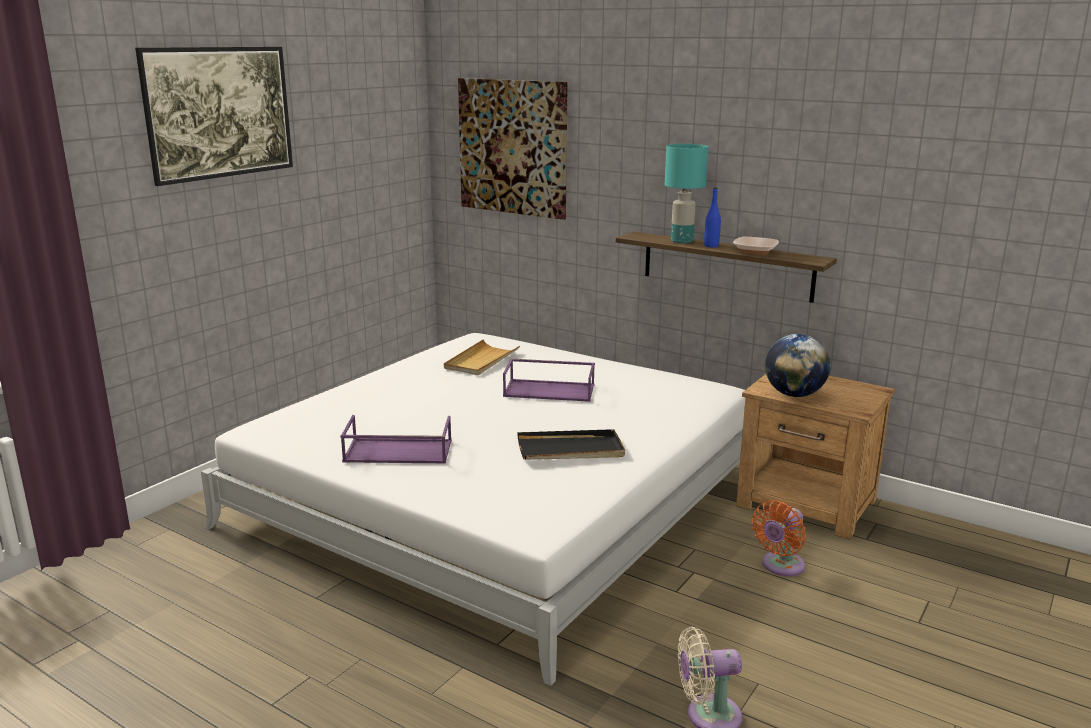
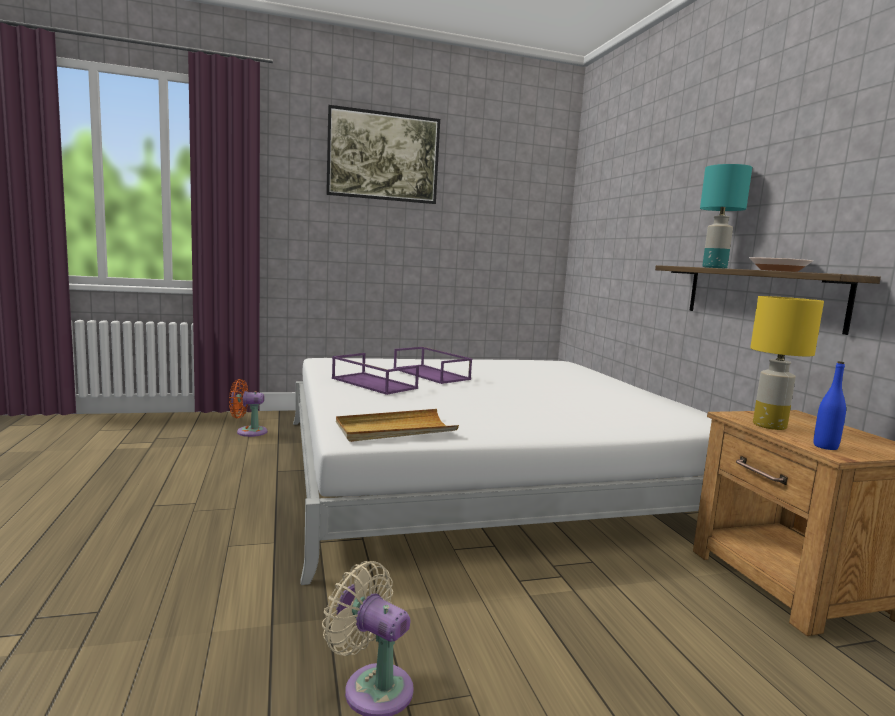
camera: 40 degrees right, 10 degrees down
(481, 360) = (536, 368): beige tray -> beige tray (395, 430)
(512, 147) = (614, 205): picture -> none
(550, 390) = (550, 387): purple tray -> purple tray (432, 374)
(571, 449) = (491, 414): black tray -> none
(711, 246) = (737, 268): blue bottle -> blue bottle (825, 446)
(780, 566) = (668, 616): orange fan -> orange fan (248, 432)
(794, 394) = (770, 426): globe -> yellow table lamp

